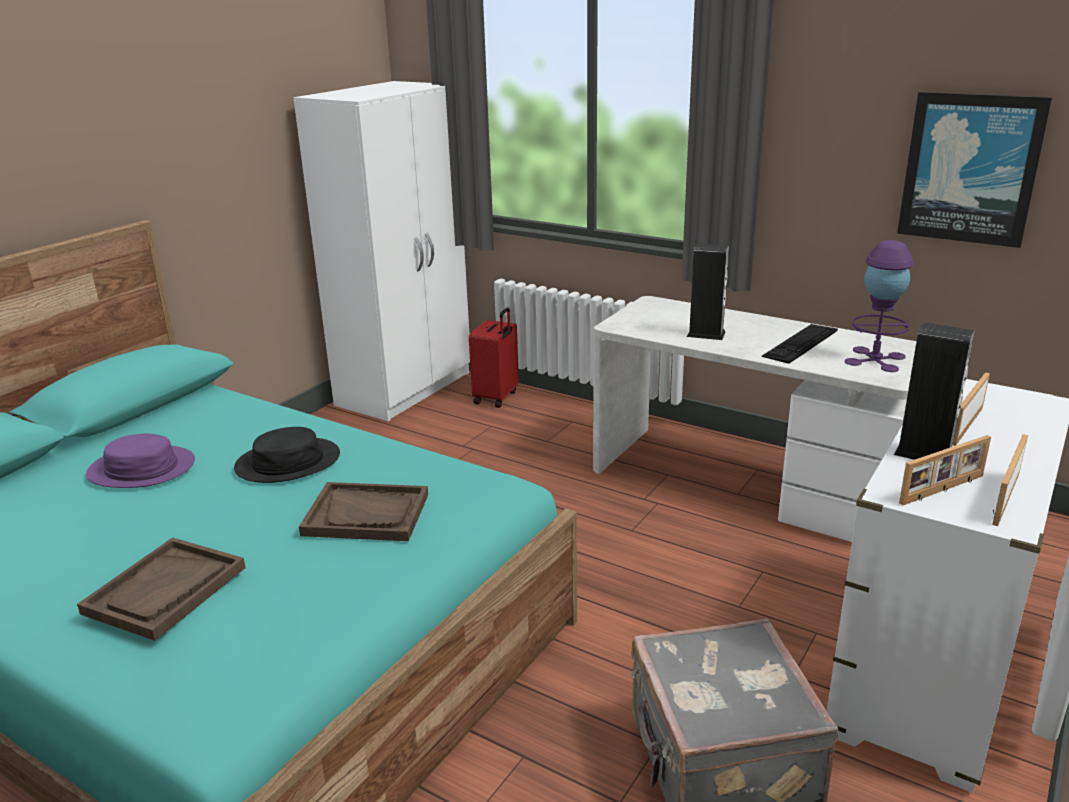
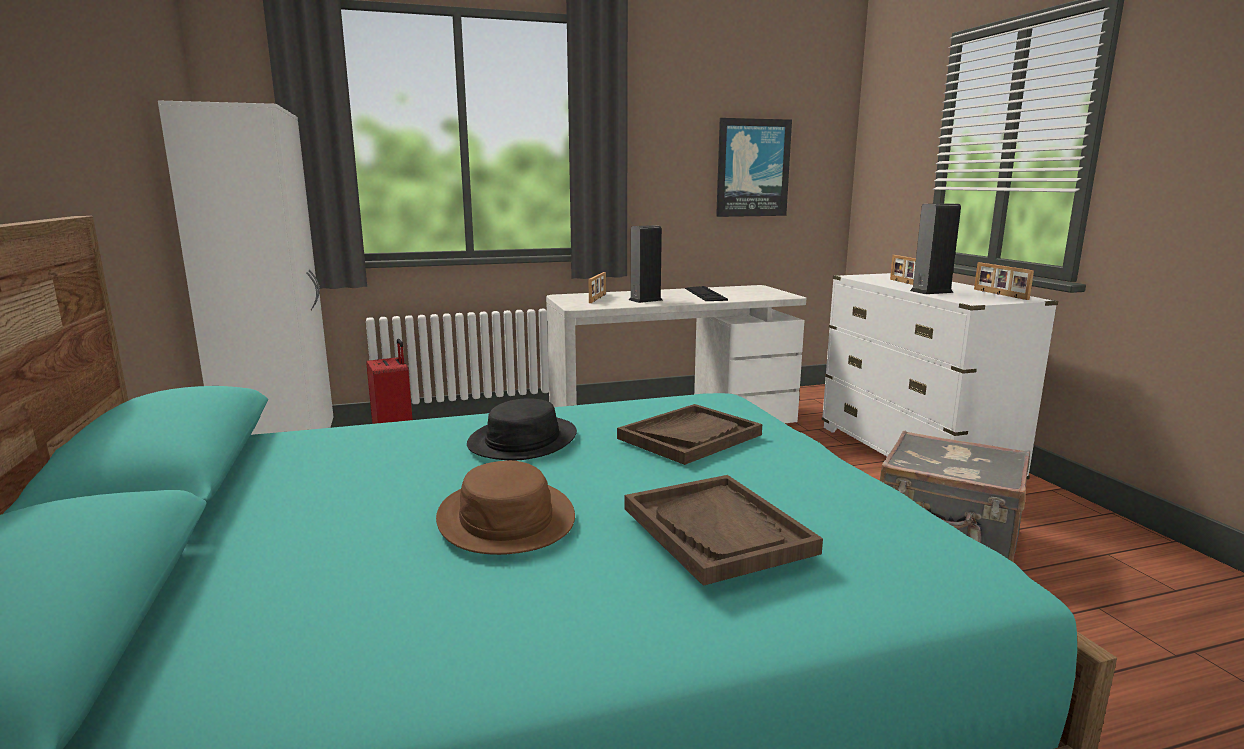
camera: 50 degrees left, 10 degrees down
(141, 469) = (368, 501): purple hat -> none
(144, 518) = (506, 518): none -> brown hat
(875, 359) = (757, 292): purple table lamp -> none
(943, 490) = (979, 297): picture frame -> picture frame (598, 298)

